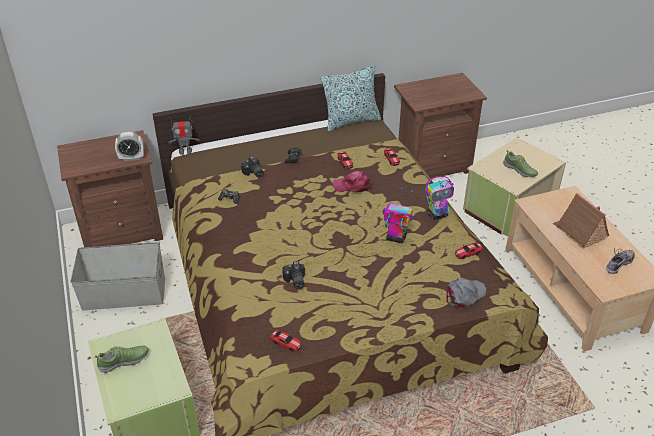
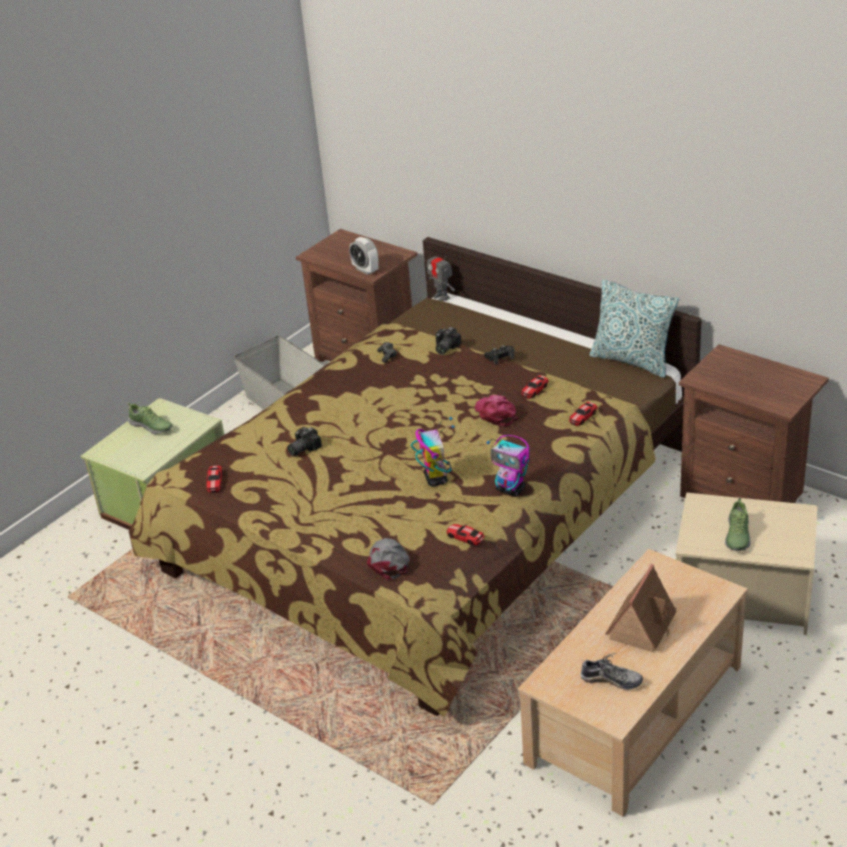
camera: 60 degrees right, 5 degrees down
(464, 295) = (388, 561): grey cap -> grey cap turned 120 degrees counterclockwise

